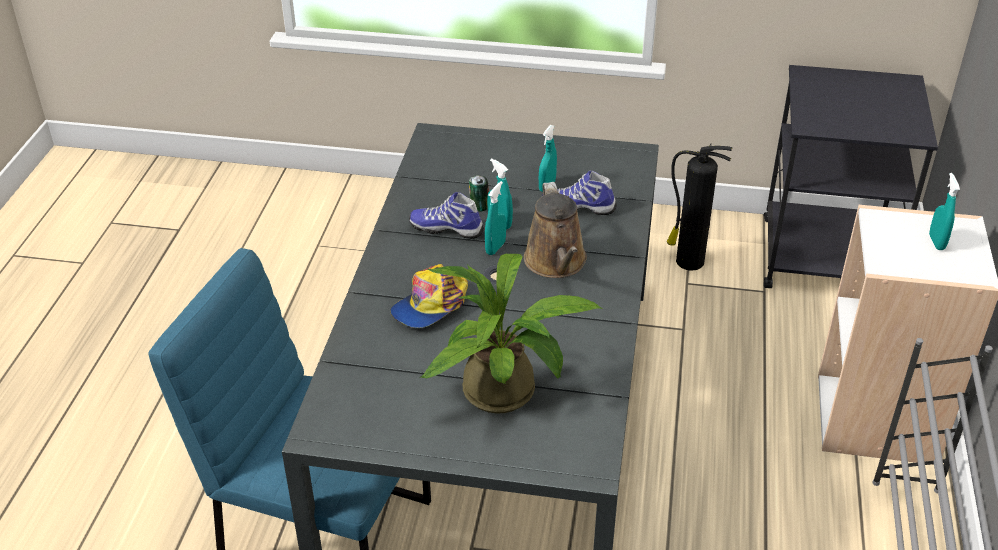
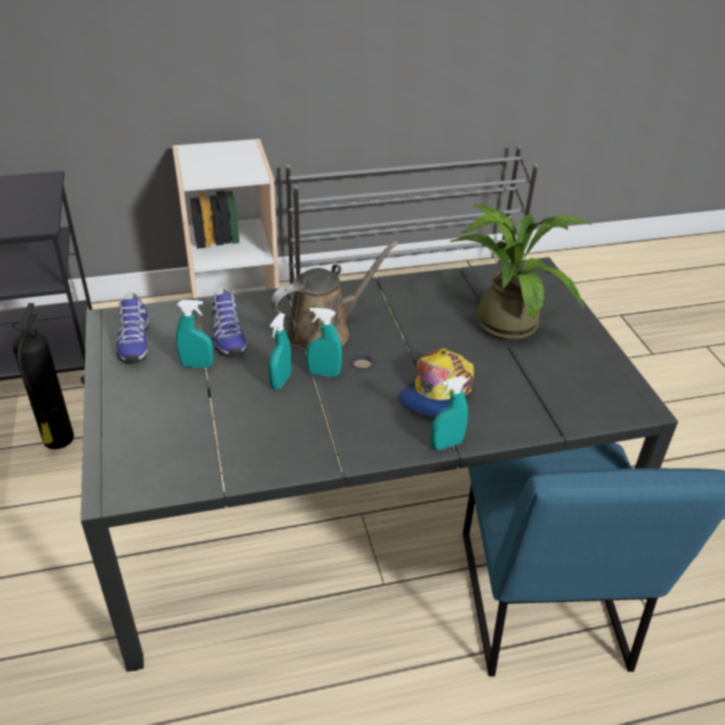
camera: 115 degrees left, 0 degrees up
(431, 305) = (436, 391): cap -> cap turned 105 degrees clockwise
(447, 228) = (310, 416): shoe -> shoe (134, 342)
(479, 207) = (259, 404): can -> none
(936, 242) = (216, 158): turquoise spray bottle -> turquoise spray bottle (446, 444)

